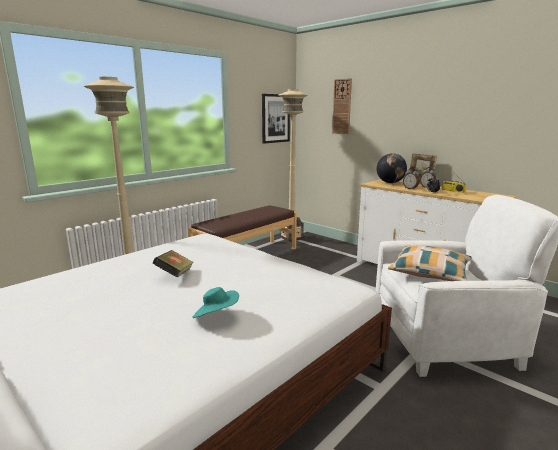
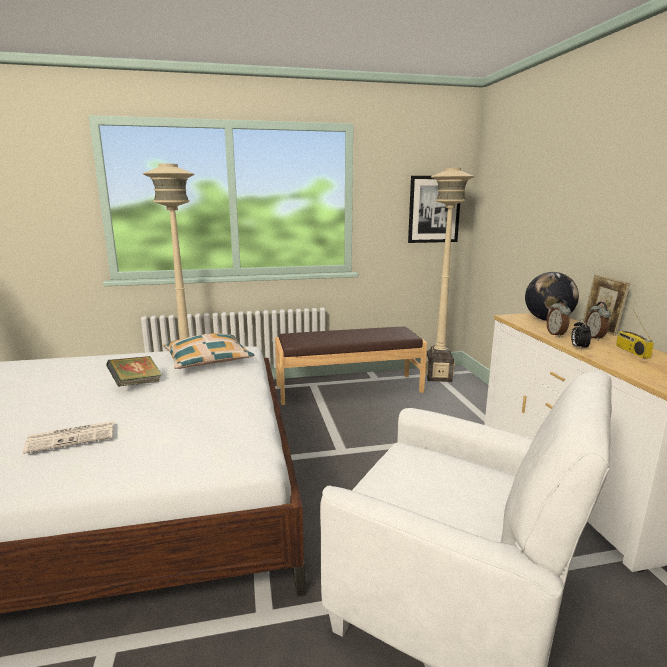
camera: 35 degrees right, 0 degrees up
(216, 315) = (73, 437): turquoise hat -> newspaper
(342, 106) = (521, 193): wall clock -> none
(430, 272) = (429, 476): pillow -> pillow (208, 360)

